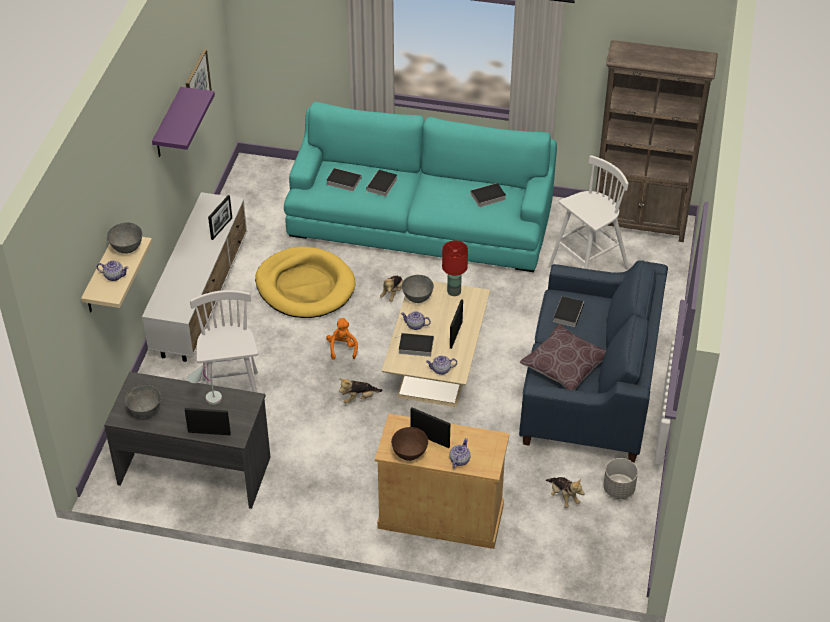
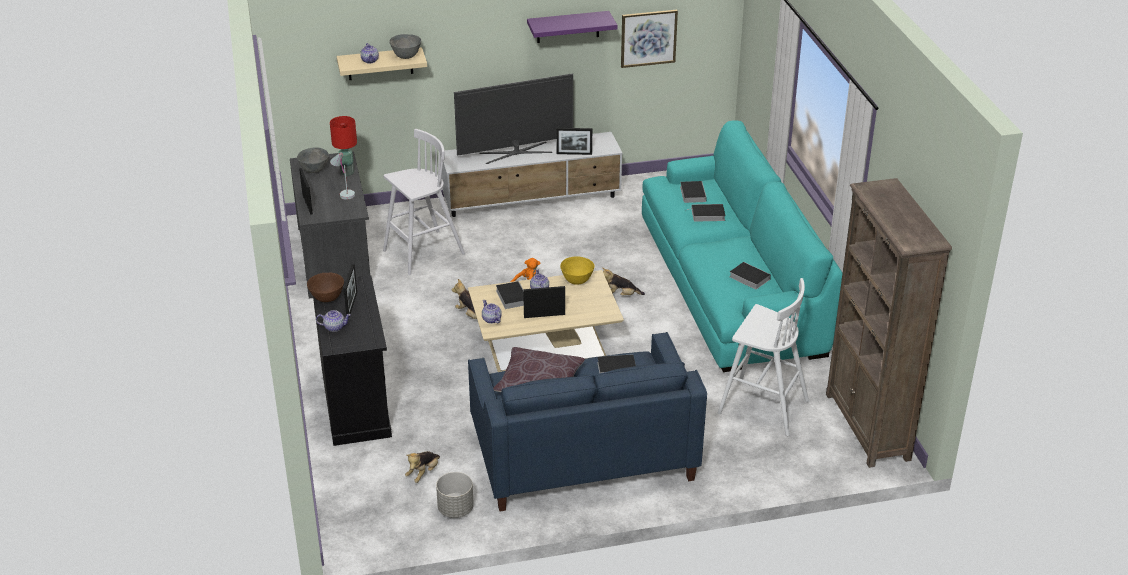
camera: 65 degrees right, 10 degrees down
(188, 265) = (516, 152): none -> television
(305, 286) = (589, 247): yellow dog bed -> none
(417, 298) = (577, 281): grey bowl -> yellow bowl
(441, 516) = (356, 402): beige cabinet -> black cabinet
(454, 291) = (603, 299): red table lamp -> red table lamp (347, 172)

